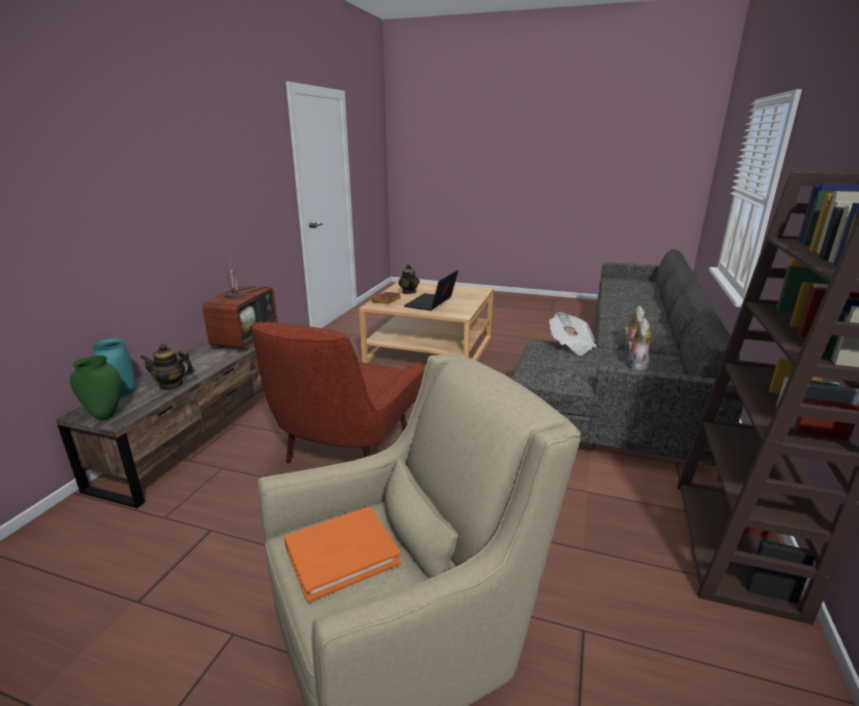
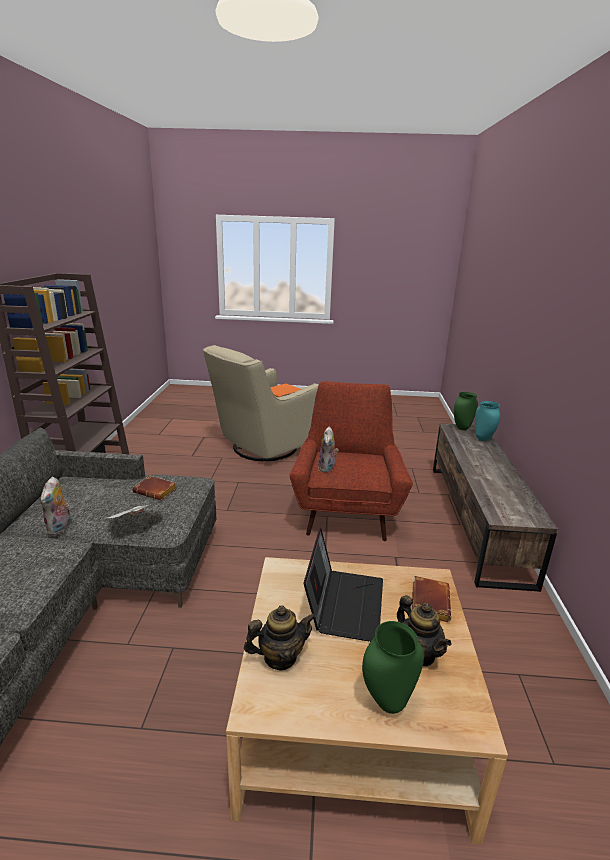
camera: 165 degrees right, 0 degrees up
(171, 385) = (466, 447): teapot -> teapot (280, 657)
(245, 338) = (502, 496): television -> none
(432, 287) = (387, 703): none -> green vase
(567, 366) = (156, 491): none -> brown book
(636, 366) = (83, 499): plush toy -> plush toy (327, 468)

